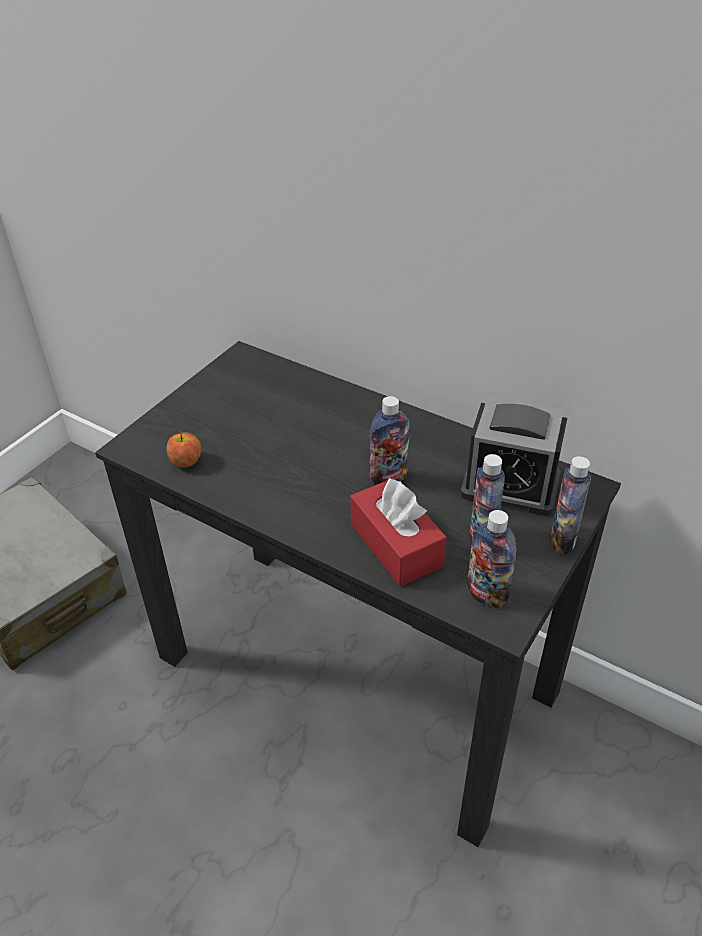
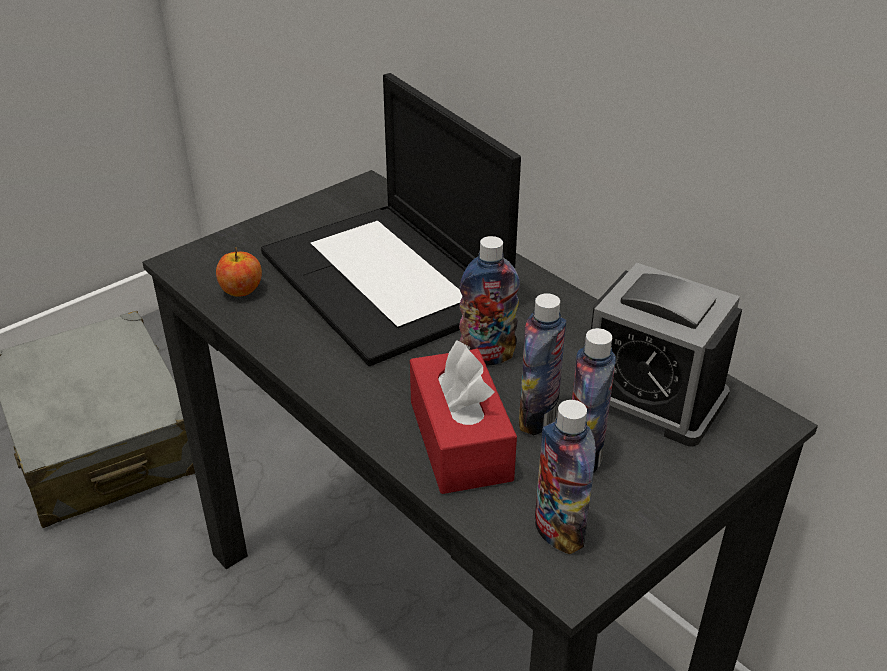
camera: 15 degrees right, 5 degrees down
(292, 432) = (387, 280): none -> laptop
(562, 540) = (700, 482): bottle -> bottle (538, 418)

